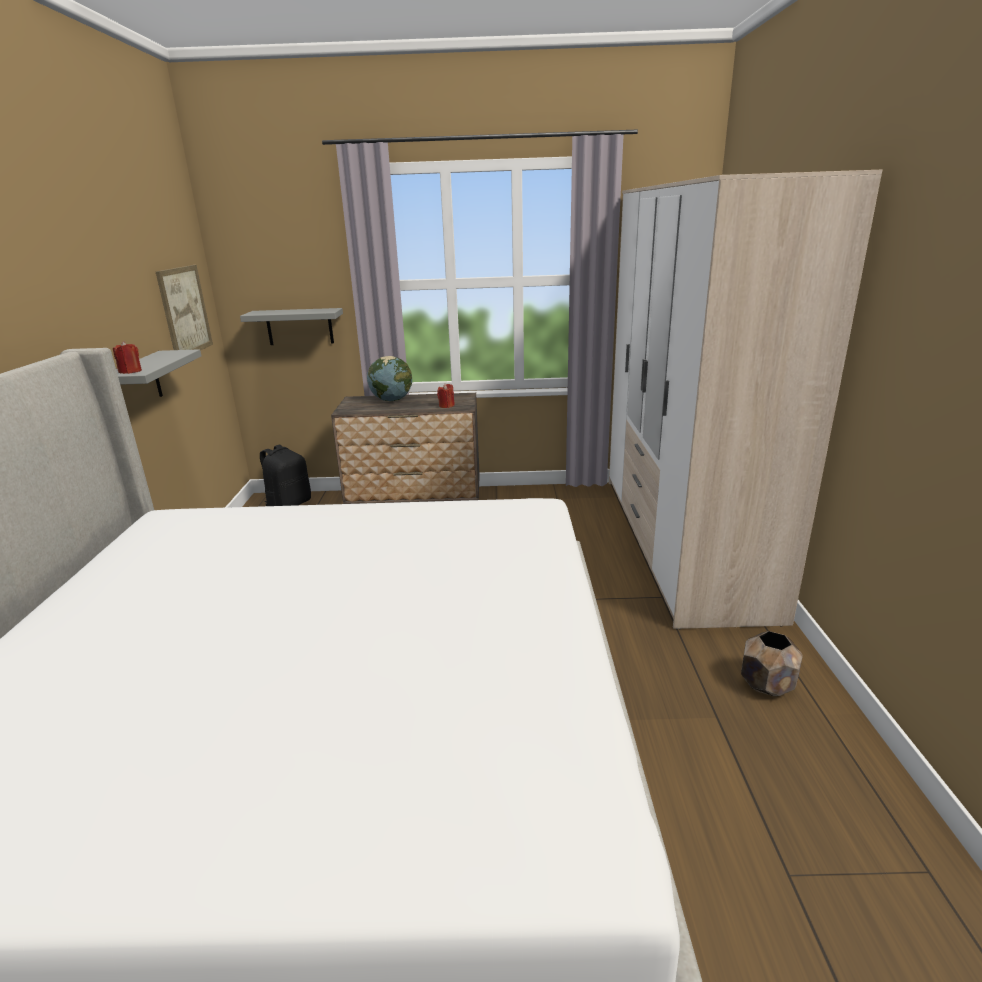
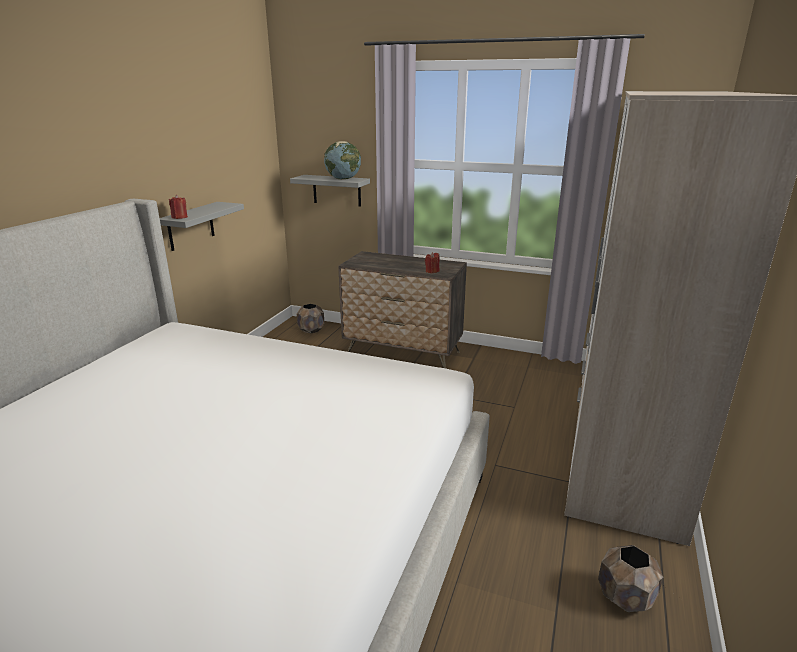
camera: 20 degrees right, 0 degrees up
(185, 311) = (247, 172): picture -> none
(289, 504) = (311, 330): black backpack -> brown planter
(392, 400) = (393, 259): globe -> globe (343, 179)

